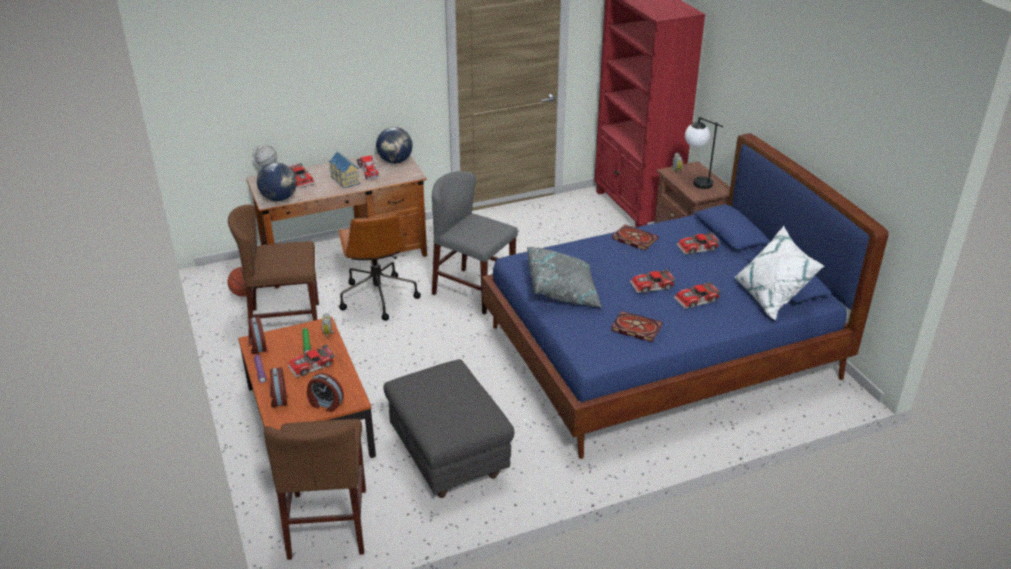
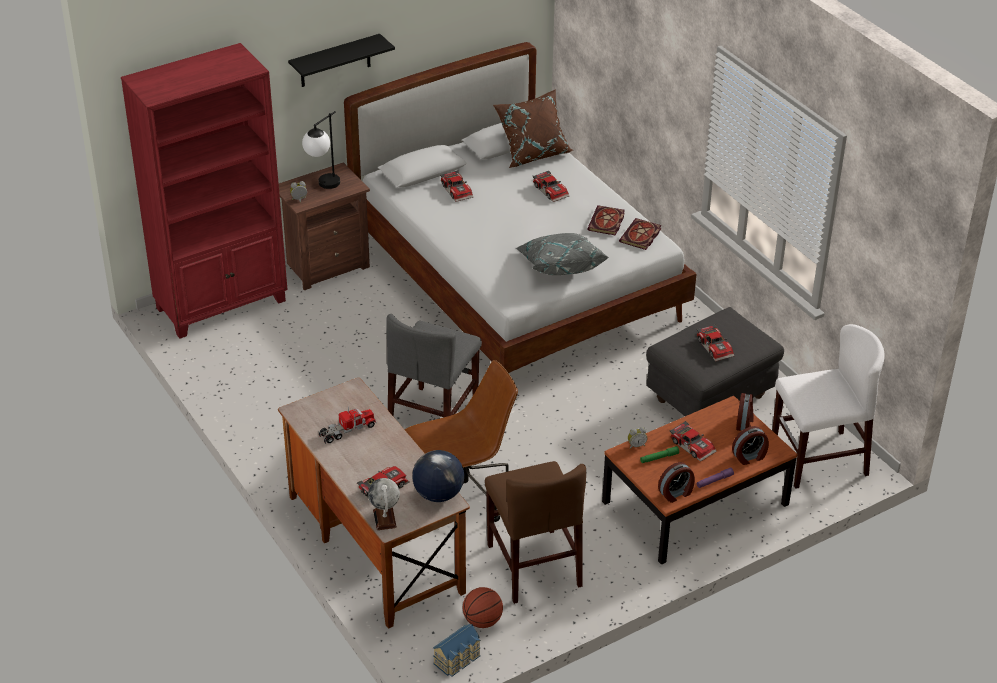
camera: 100 degrees left, 5 degrees up
(328, 523) = (818, 459): brown chair -> white chair
(344, 180) = (377, 446): toy house -> toy house (458, 659)
(395, 161) = (316, 410): globe -> none
(633, 239) = (449, 228): book -> book (640, 236)
(652, 286) = (537, 214): toy car -> toy car (716, 347)
(660, 354) = (516, 281): blue bed -> white bed
(756, 94) = (335, 61): none -> black shelf
(771, 298) = (533, 153): white pillow -> brown pillow

